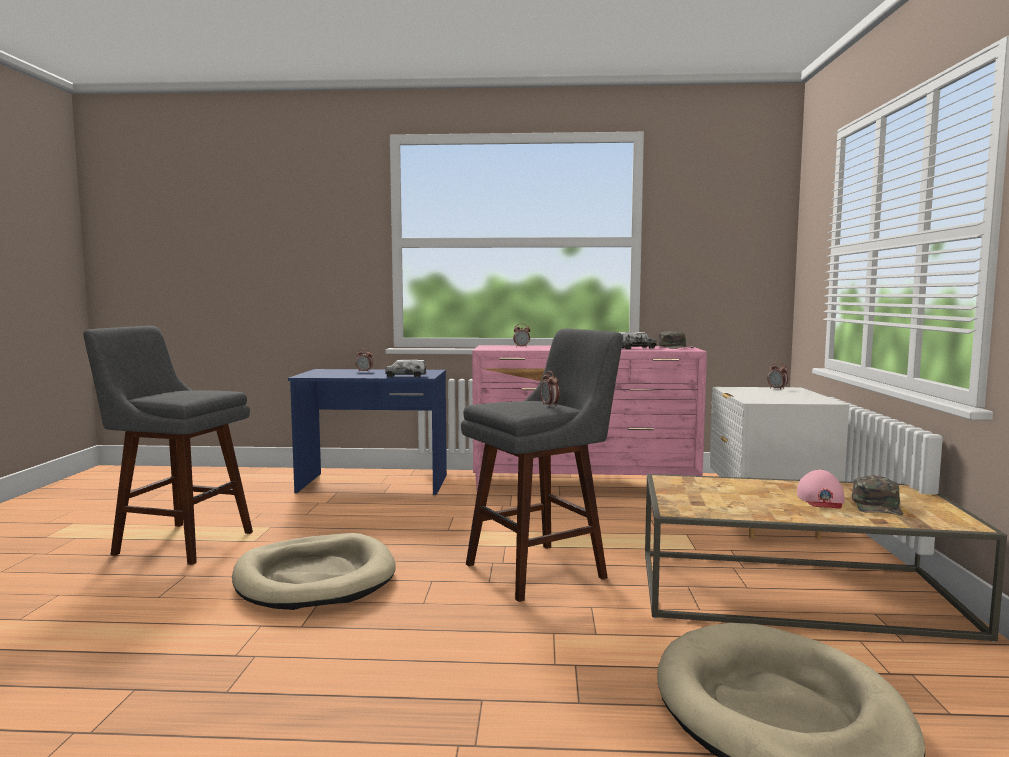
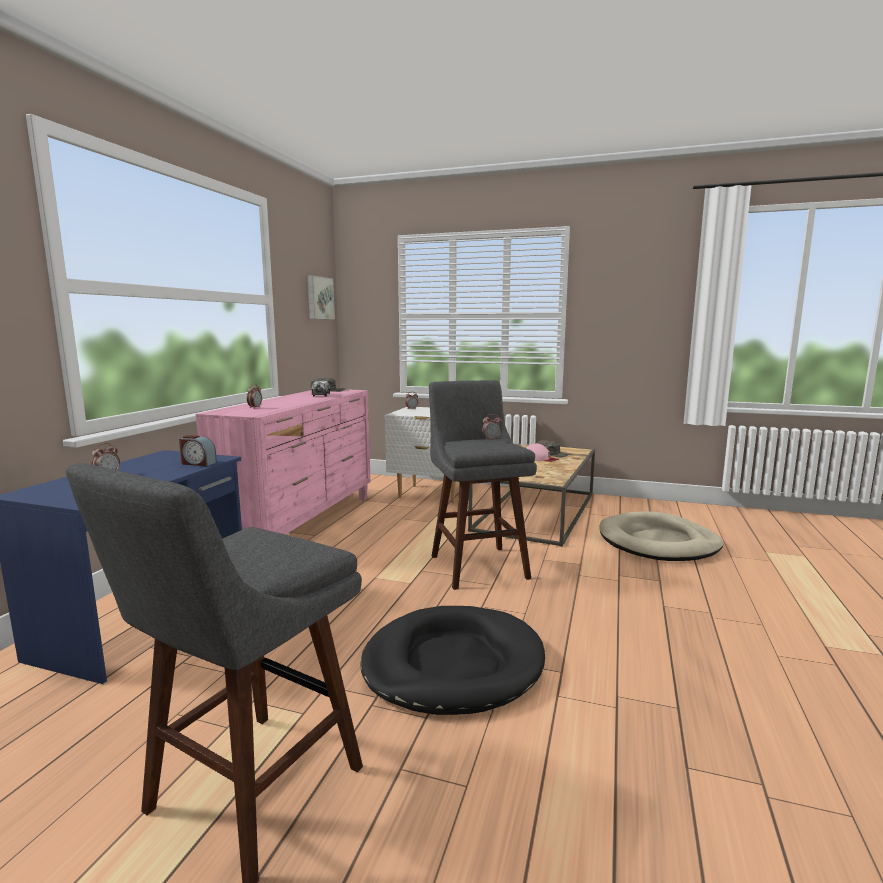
camera: 75 degrees left, 5 degrees up
(315, 578) = (452, 664): beige dog bed -> black dog bed
(405, 376) = (198, 463): toy truck -> alarm clock
(746, 234) = (319, 298): none -> picture

